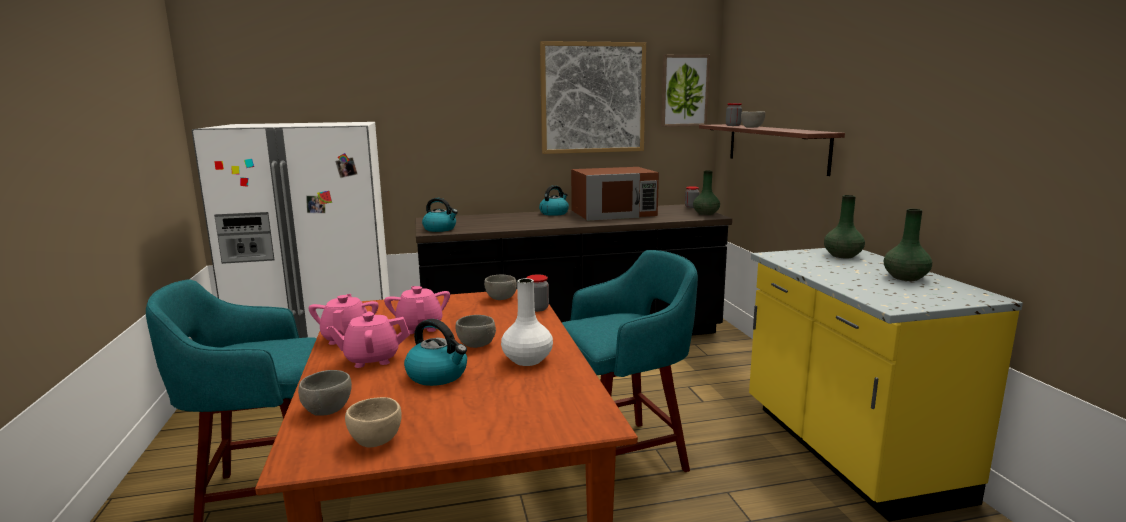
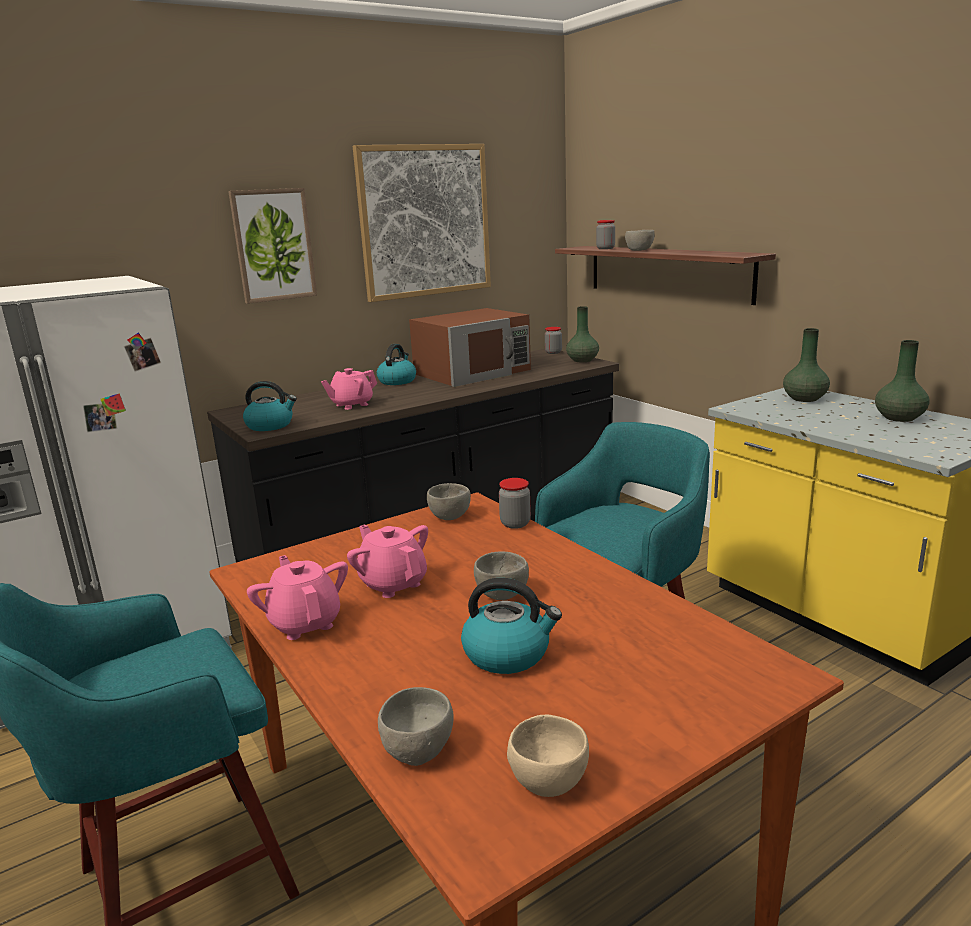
camera: 20 degrees left, 5 degrees up
(371, 359) = (384, 650): pink teapot -> pink teapot (351, 405)
(528, 360) = (594, 603): white vase -> none
(684, 91) = (529, 206): picture -> picture (273, 245)

